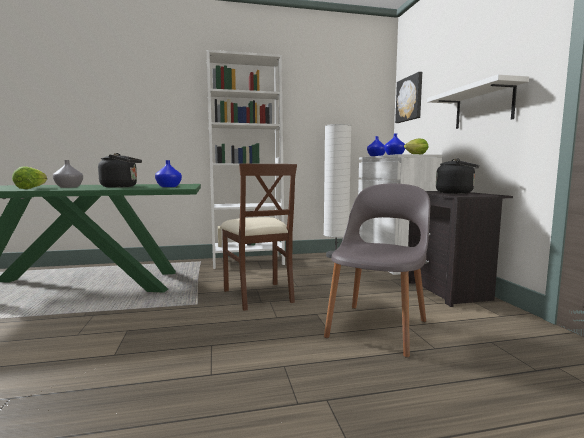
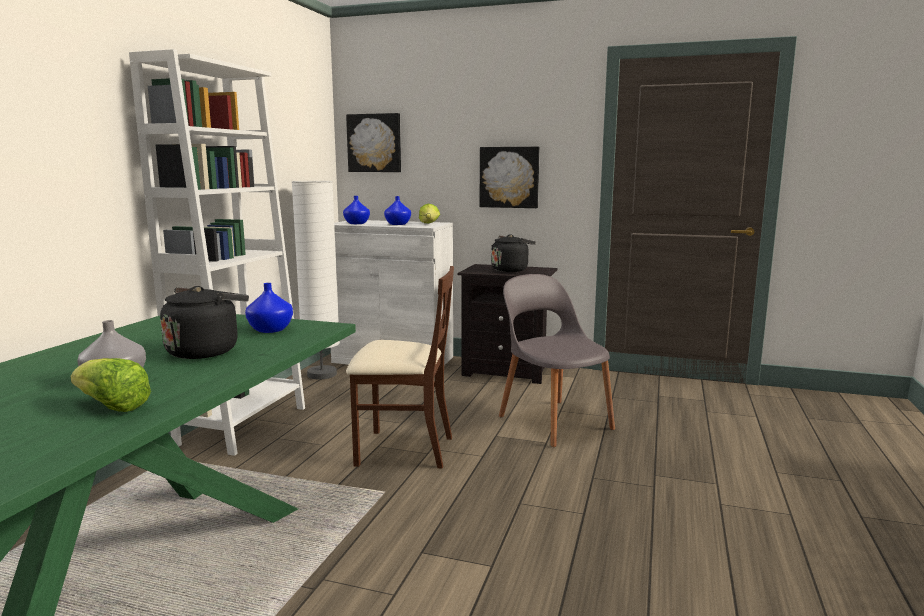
camera: 60 degrees left, 5 degrees up
(483, 106) = (509, 177): white shelf -> picture

